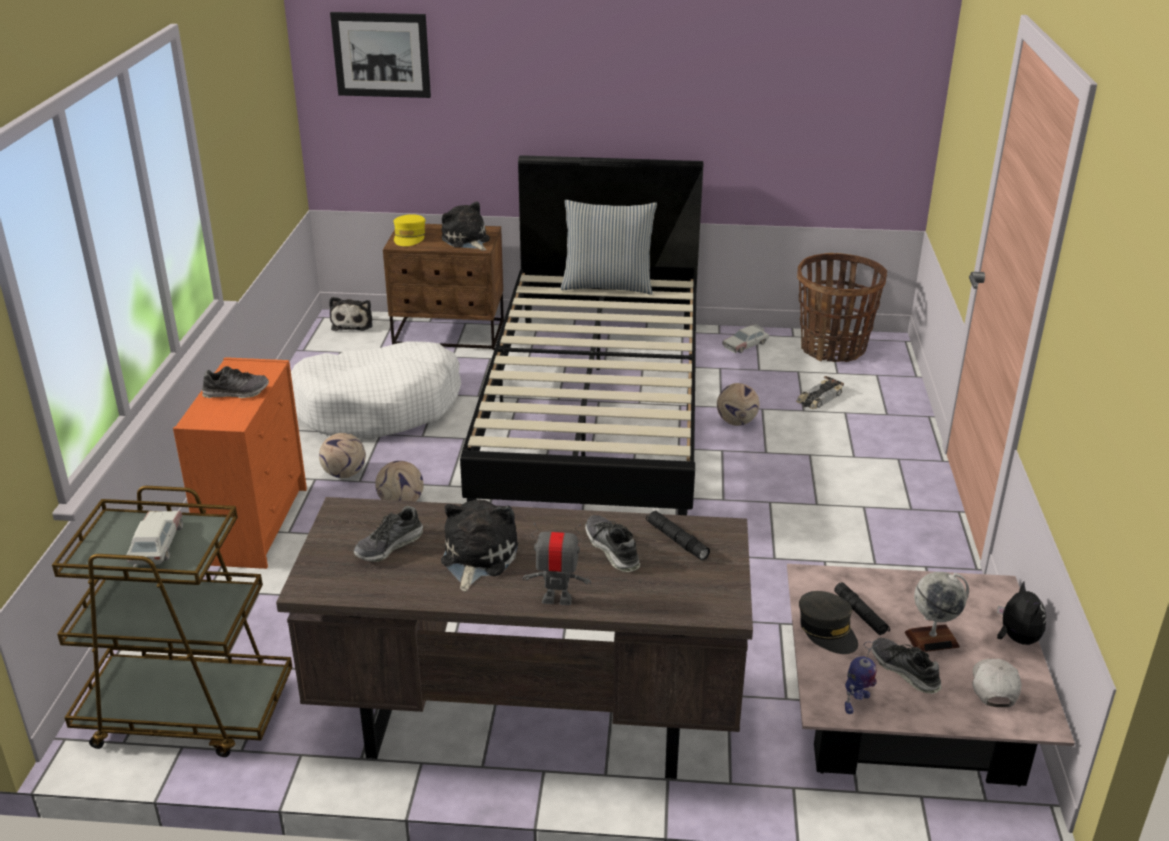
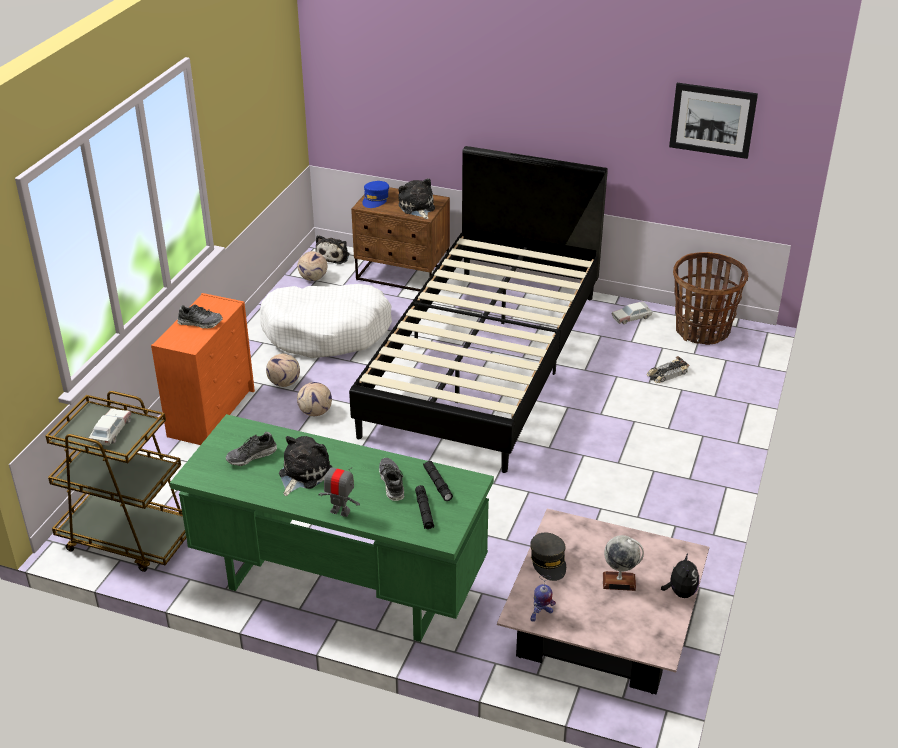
camera: 15 degrees right, 5 degrees up
(381, 55) = (366, 58): picture -> picture (712, 120)
(409, 237) = (375, 199): yellow cap -> blue cap
(525, 723) = (338, 586): brown desk -> green desk
(607, 286) = (522, 257): pillow -> none
(736, 422) = (590, 385): football -> football (312, 278)
(860, 614) = (578, 554): black flashlight -> black flashlight (424, 511)
(904, 671) = (586, 600): shoe -> none
(994, 687) = (643, 622): white cap -> none

